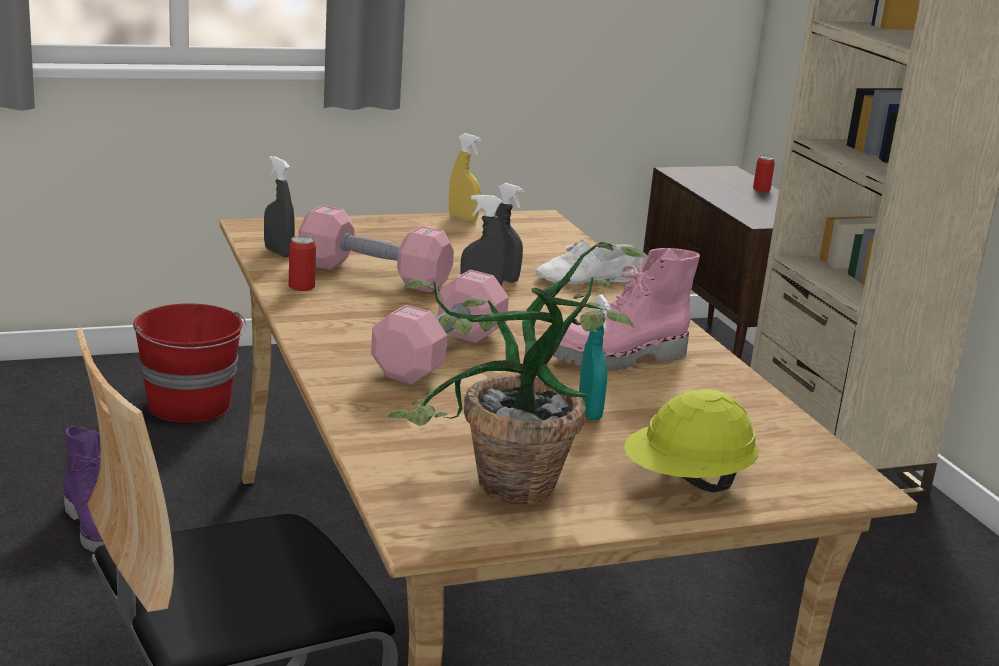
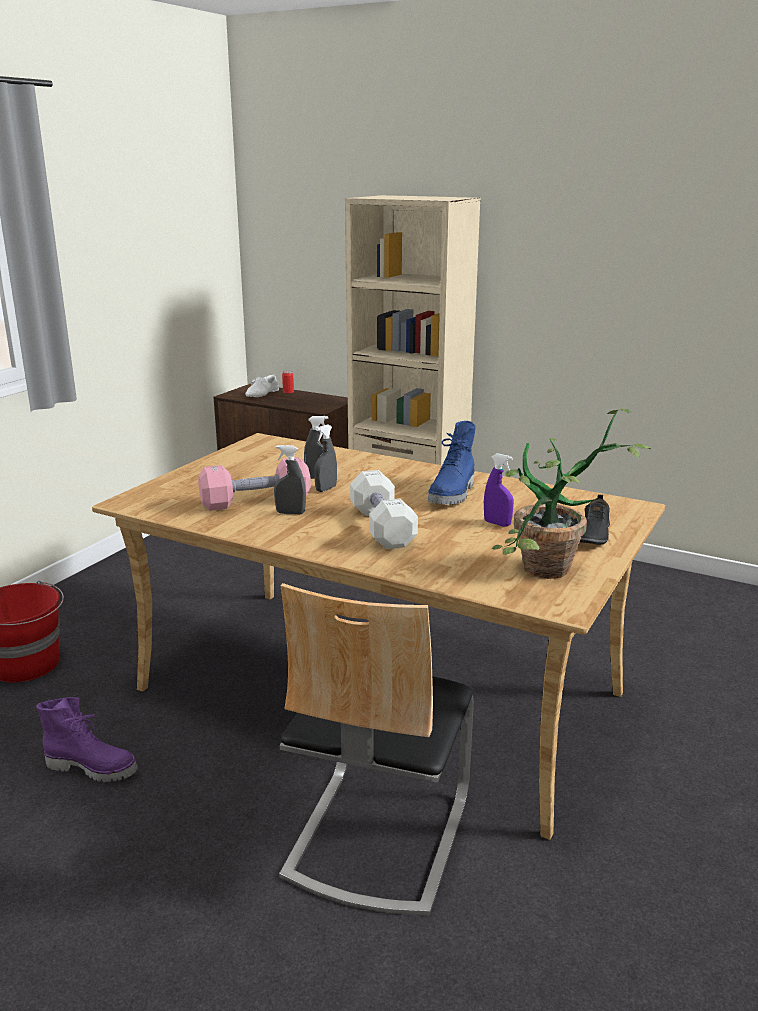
camera: 40 degrees left, 0 degrees up
(278, 252) = (176, 511): grey spray bottle -> grey spray bottle (290, 513)
(301, 286) = (235, 524): can -> none
(440, 355) = (382, 527): pink dumbbell -> white dumbbell
(463, 218) = (225, 454): yellow spray bottle -> none
(585, 279) = (353, 463): white shoe -> white shoe (263, 393)
(589, 412) = (497, 523): turquoise spray bottle -> purple spray bottle
(619, 359) = (453, 494): pink boot -> blue boot
(687, 482) = (592, 535): yellow hard hat -> black shoe

